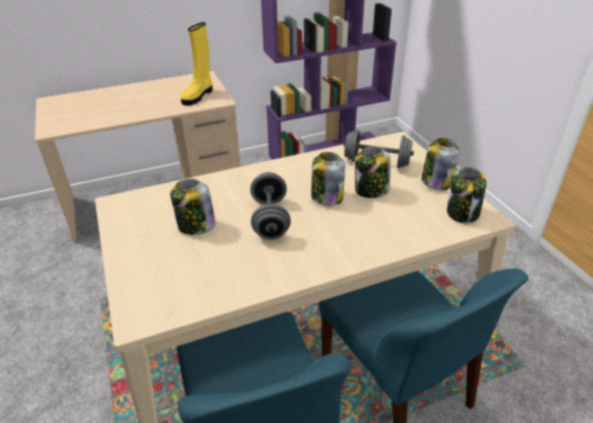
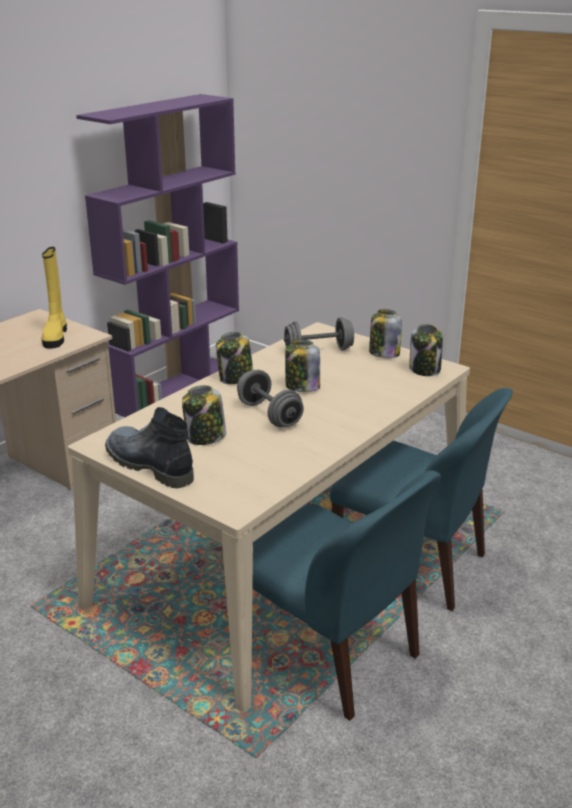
camera: 30 degrees left, 10 degrees down
(126, 239) = (148, 465): none -> boot
(371, 190) = (335, 373): jar -> jar (235, 378)

